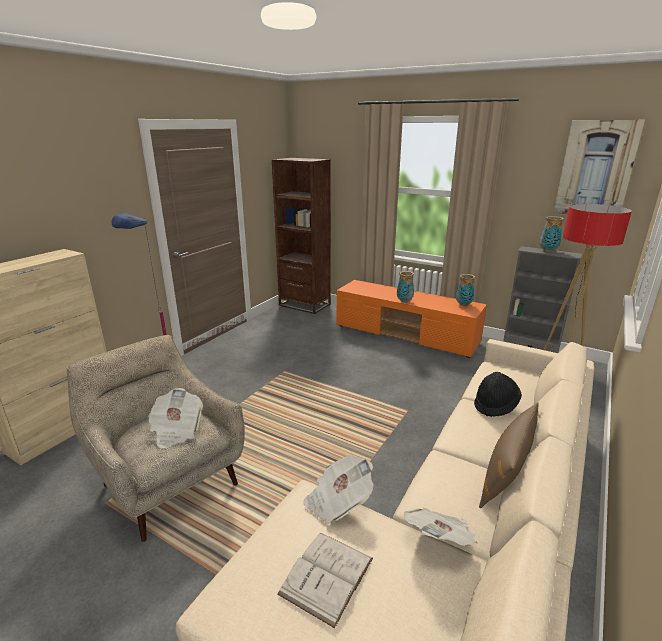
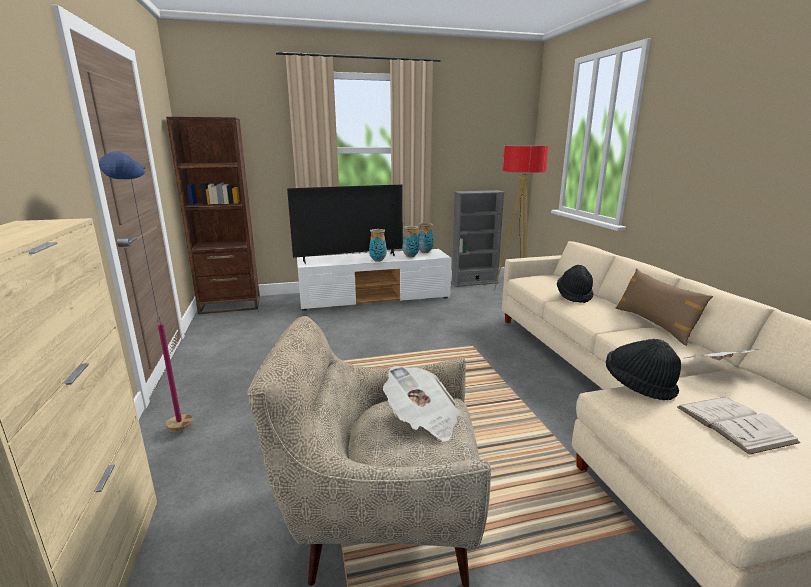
camera: 45 degrees left, 5 degrees down
(338, 501) = (638, 385): newspaper -> black hat
(387, 292) = (349, 258): none -> television
(406, 335) = (375, 298): orange tv stand -> white tv stand
(548, 251) = (477, 191): vase -> vase (410, 256)
(596, 169) = (497, 121): picture -> none

